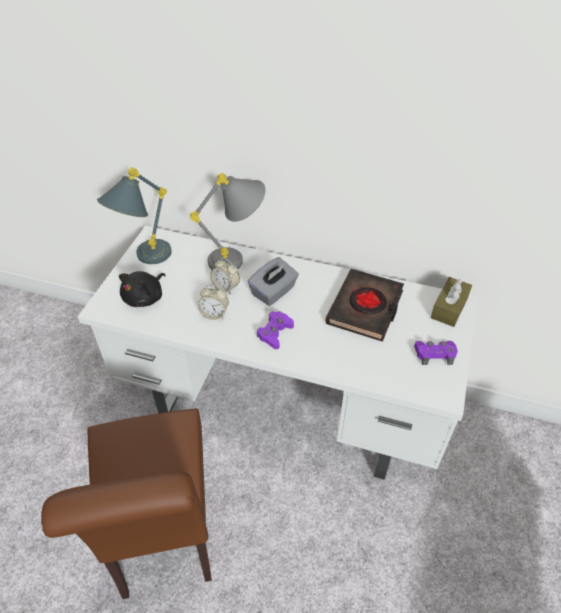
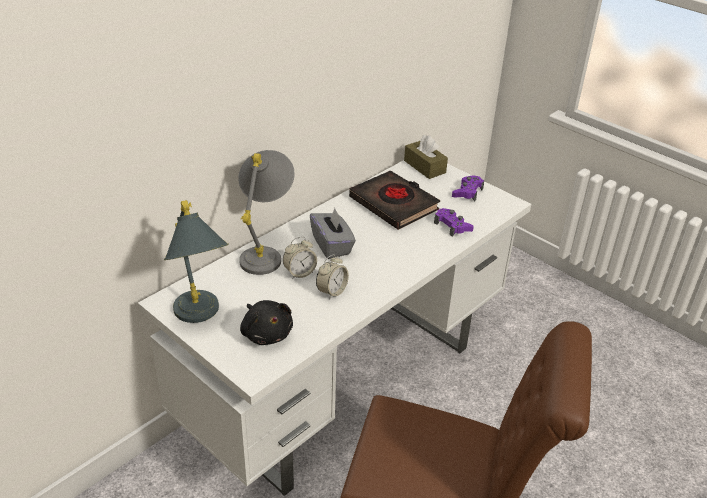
camera: 65 degrees left, 10 degrees down
(275, 333) = (386, 262): purple game controller -> purple game controller (452, 226)

